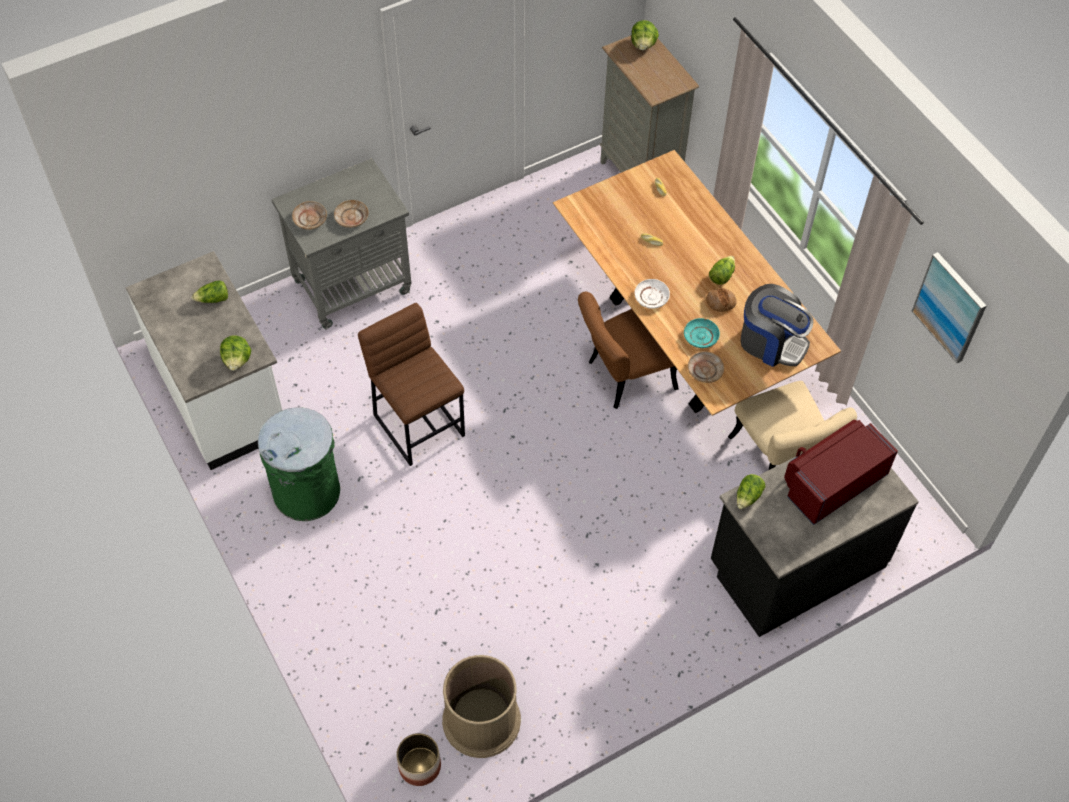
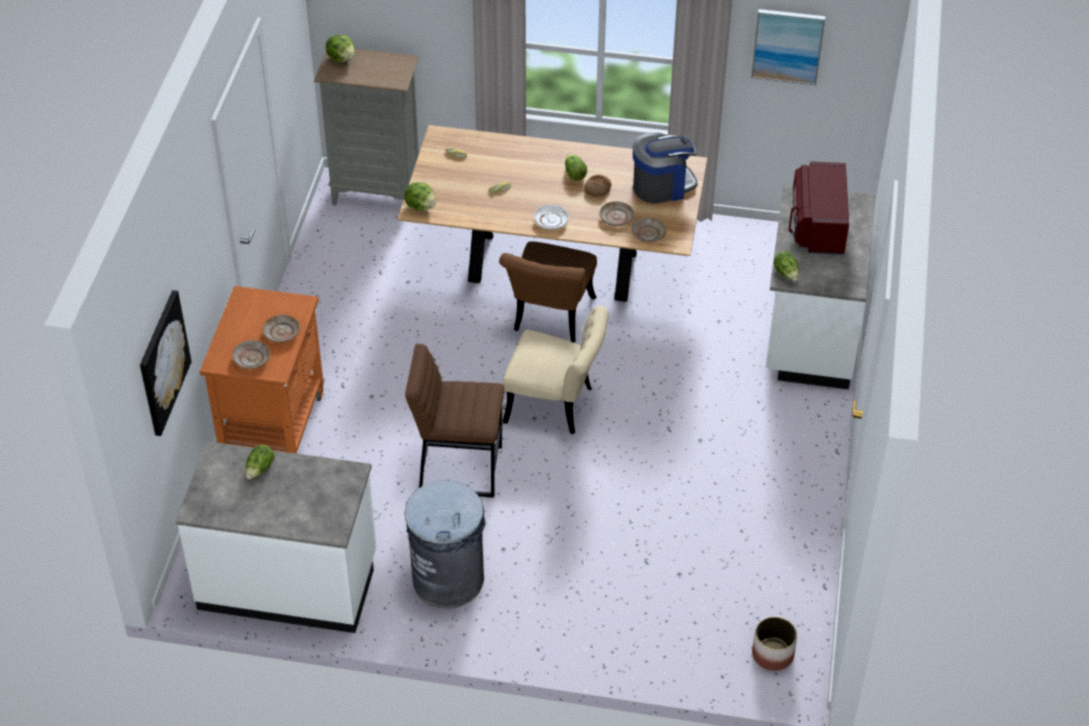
camera: 50 degrees left, 10 degrees down
(202, 168) = (162, 362): none -> picture
(237, 360) = (343, 488): lettuce -> lettuce (420, 206)
(307, 492) = (448, 579): green trash can -> grey trash can
(353, 287) = (274, 427): grey cart -> orange cart
(481, 720) = (768, 592): brown trash can -> none
(700, 336) = (616, 218): turquoise plate -> beige plate
(781, 459) = (715, 282): beige chair -> beige chair (556, 406)
(796, 564) = (809, 331): black counter -> white counter

